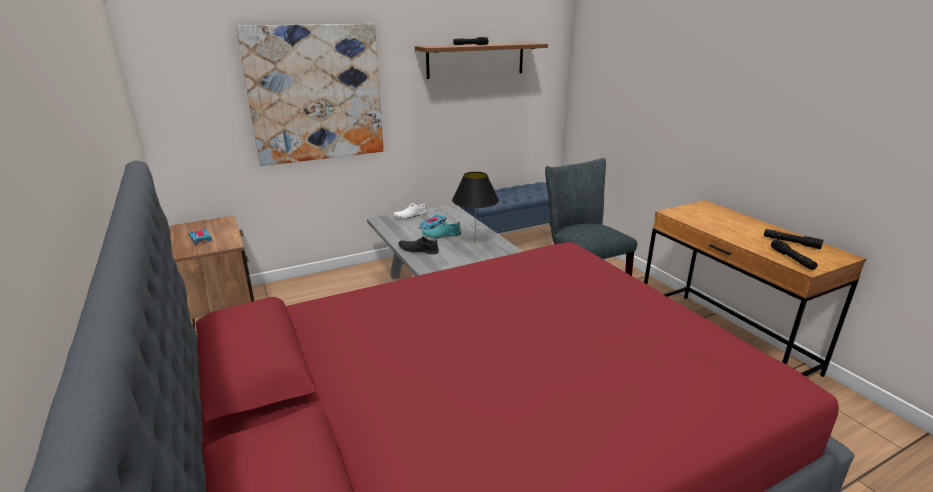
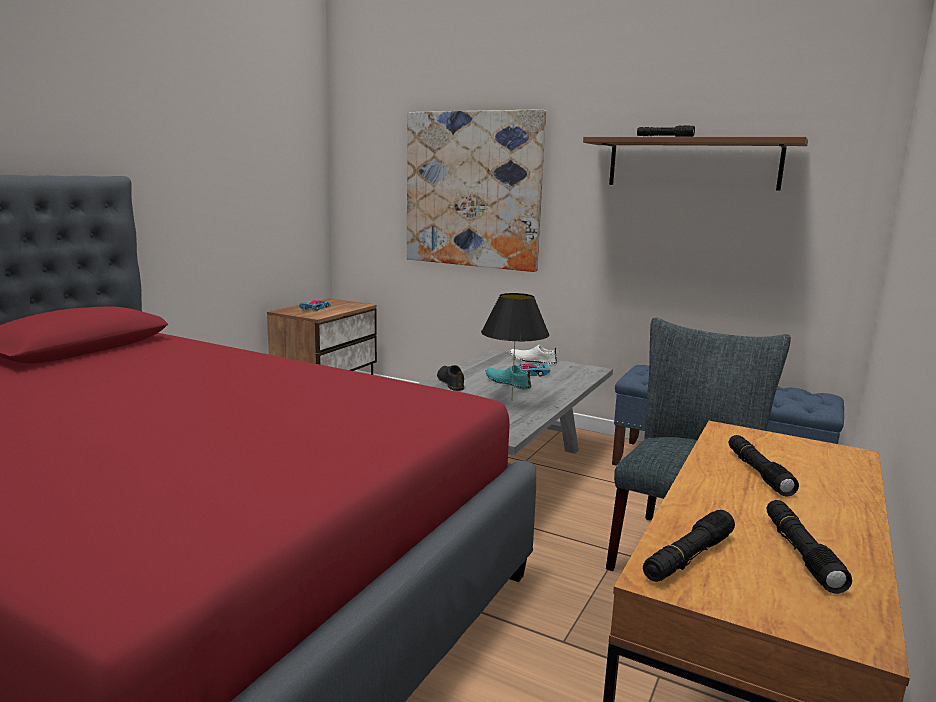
camera: 55 degrees right, 10 degrees down
(719, 223) = (758, 472): none -> black flashlight

